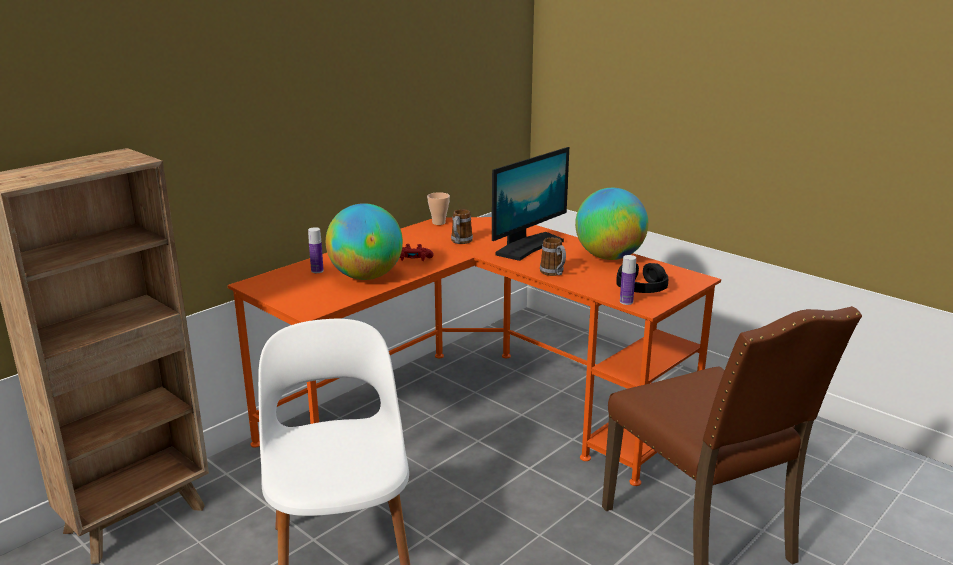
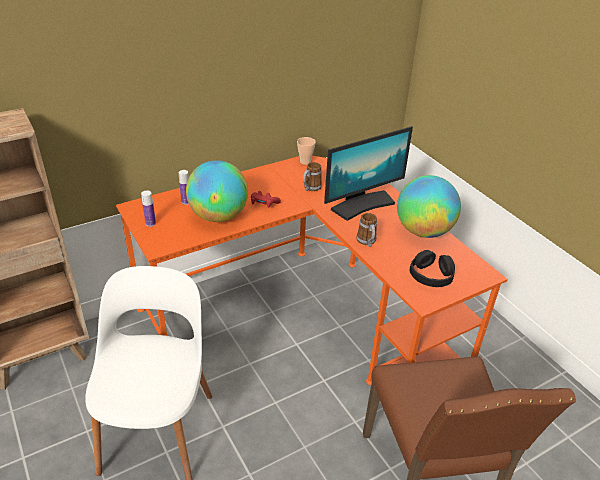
camera: 15 degrees right, 15 degrees up
(626, 302) = (409, 291): bottle -> bottle (150, 223)

